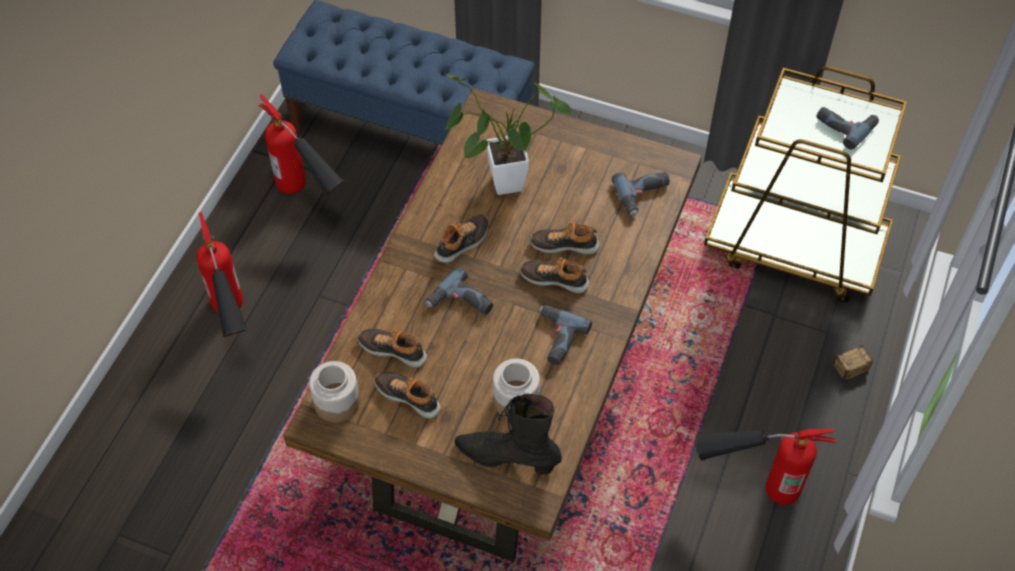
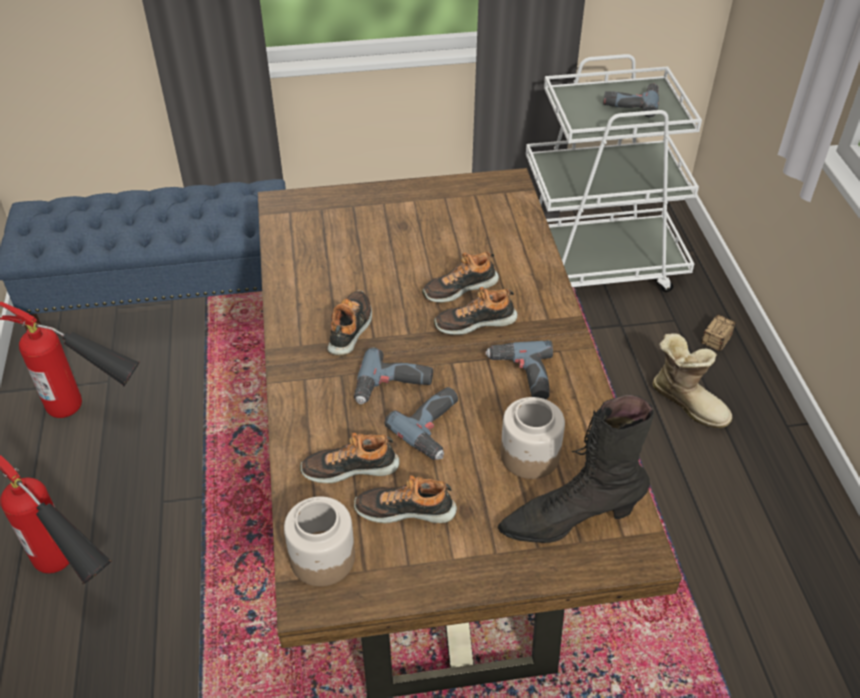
camera: 30 degrees left, 10 degrees down
(499, 185) = (349, 262): potted plant -> none
(644, 195) = (502, 218): power drill -> power drill (435, 428)
(749, 486) = (717, 478): fire extinguisher -> none
(778, 411) = (688, 401): none -> boot
(795, 247) = (595, 266): brown cart -> white cart

